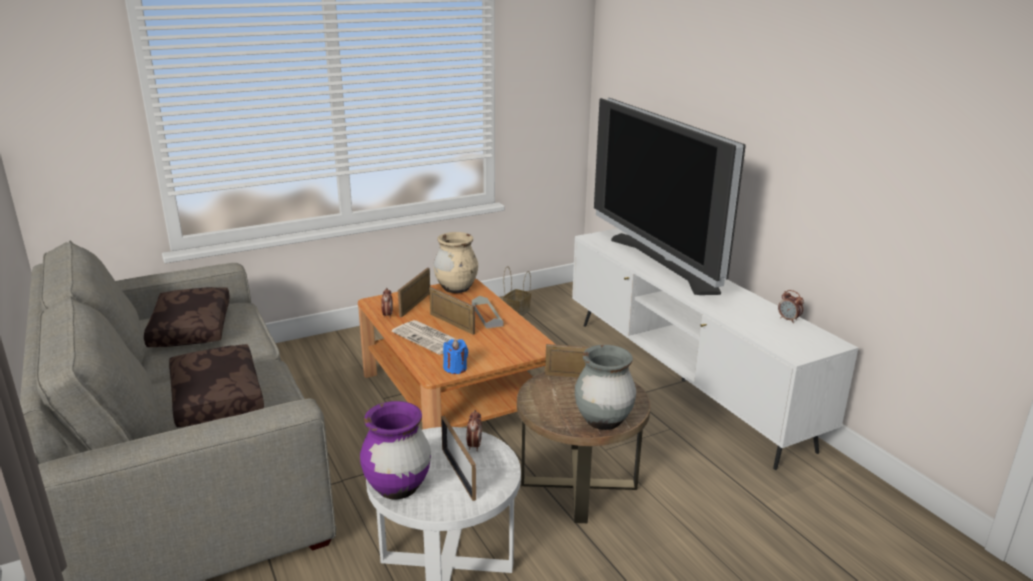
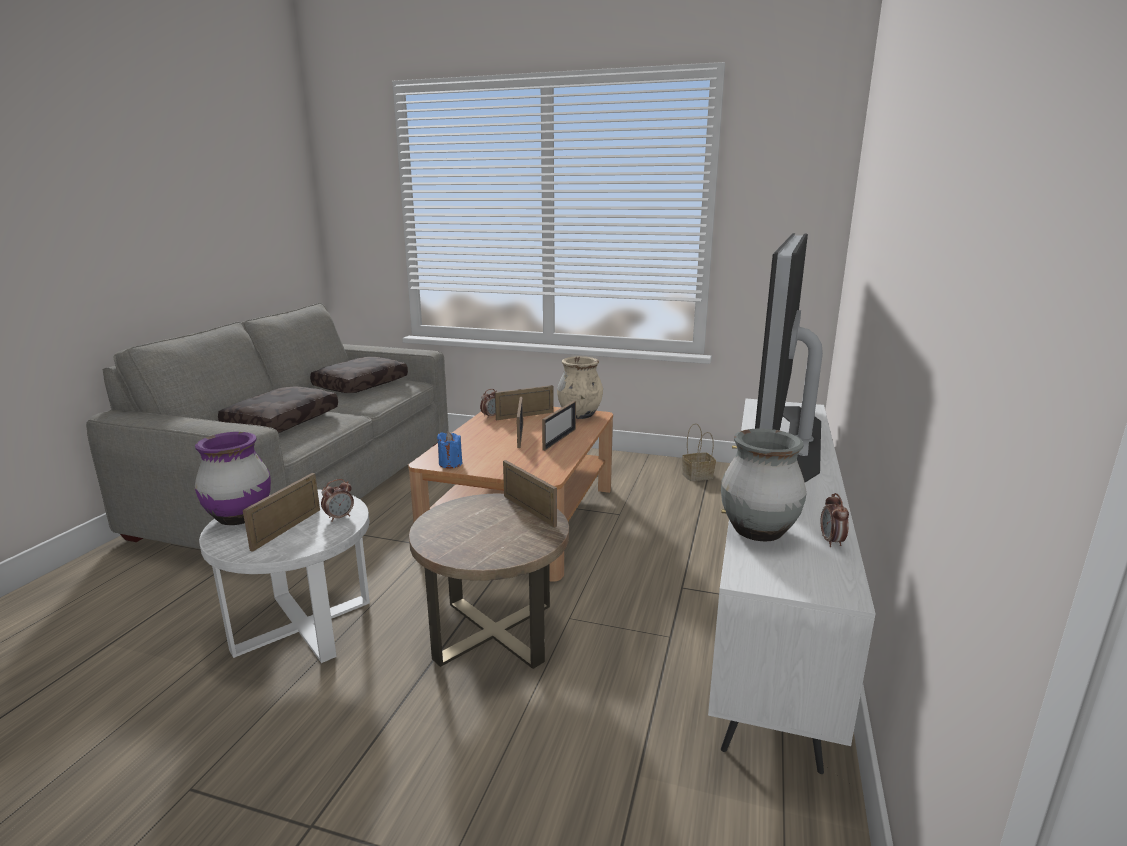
camera: 45 degrees right, 5 degrees down
(429, 338) = (481, 439): newspaper -> none
(487, 315) = (559, 439): grey tray -> picture frame
(603, 421) = (463, 550): grey vase -> grey vase (757, 531)

